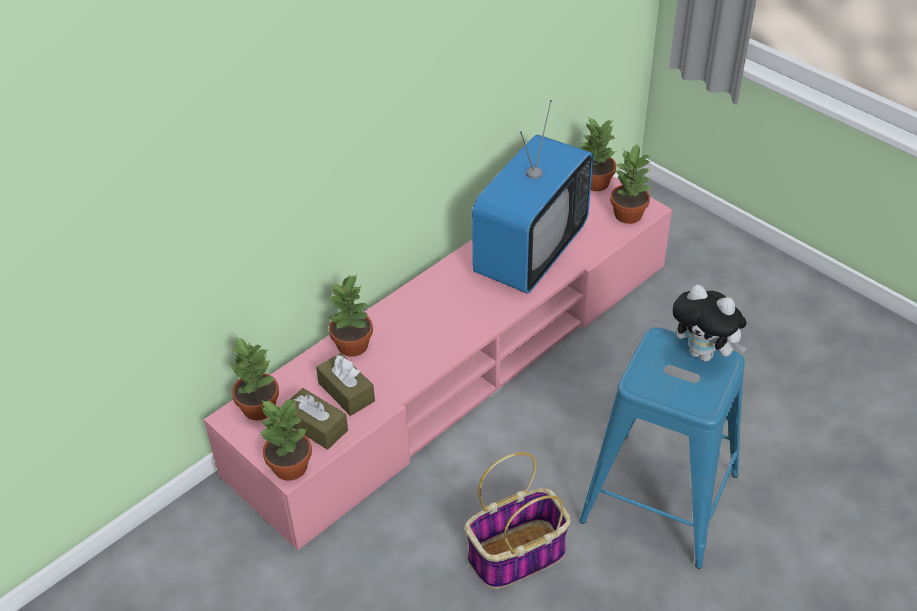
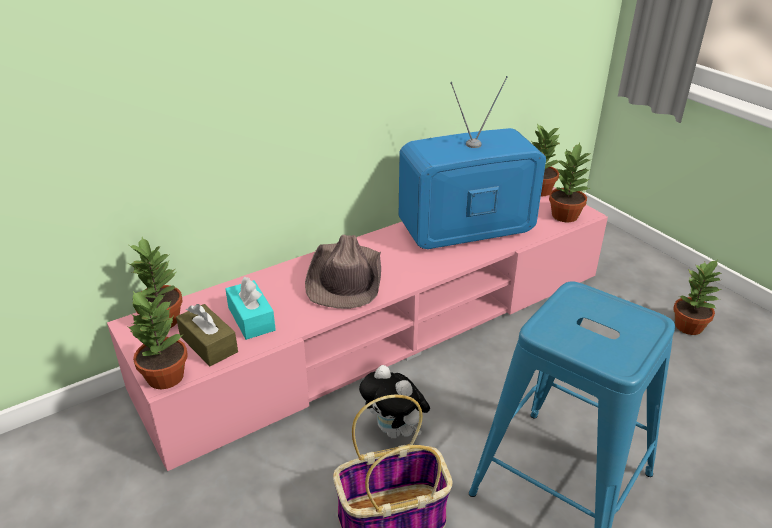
camera: 10 degrees right, 10 degrees down
(346, 392) = (251, 319): brown tissue box -> turquoise tissue box
(353, 345) = (275, 282): potted plant -> potted plant (689, 326)
(423, 329) = (345, 278): none -> brown hat
(530, 252) = (466, 232): television -> television turned 150 degrees counterclockwise
(704, 354) = (627, 312): plush toy -> plush toy (395, 431)

